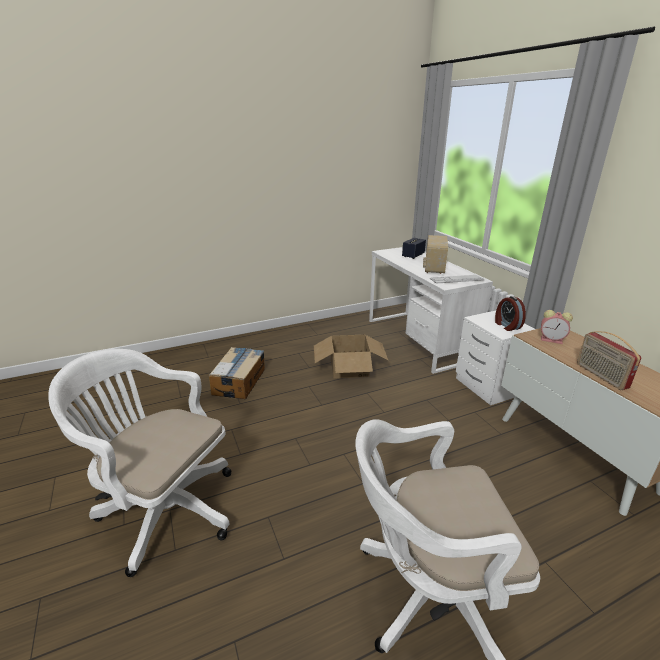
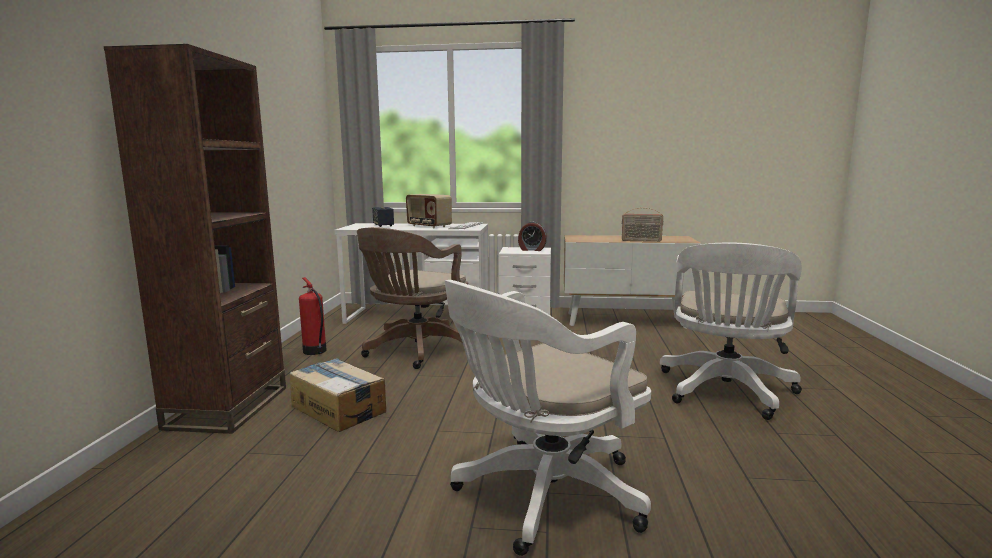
camera: 60 degrees left, 15 degrees down
(220, 349) = (228, 407): none -> brown bookcase
(312, 335) = (315, 351): none -> fire extinguisher
(349, 368) = (415, 351): cardboard box -> brown office chair
(552, 340) = (585, 238): alarm clock -> none

